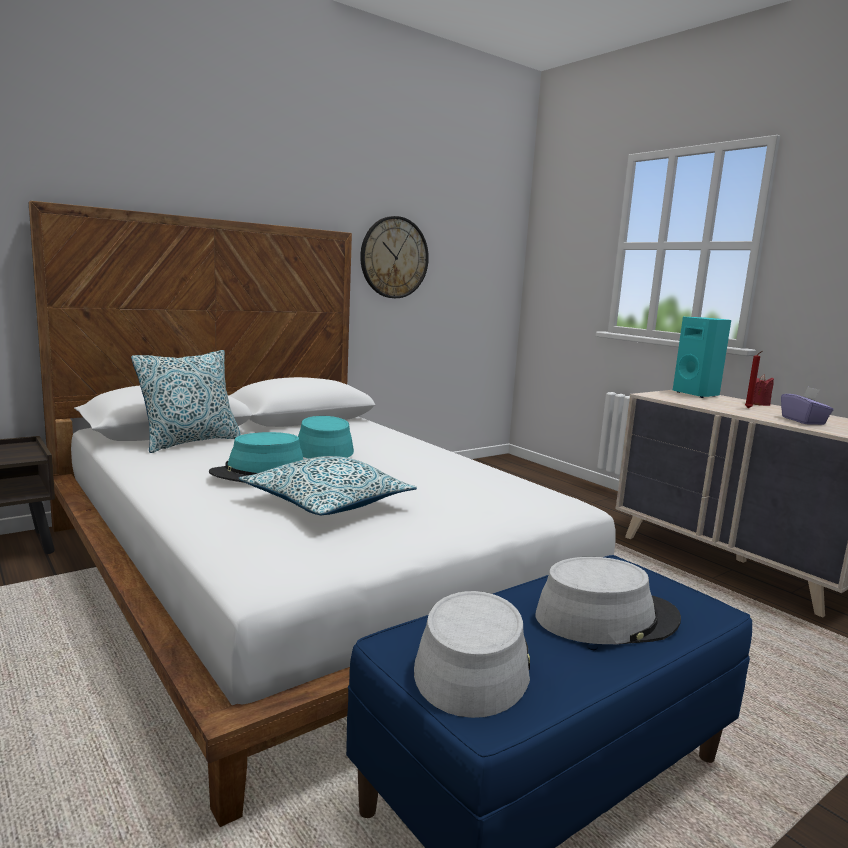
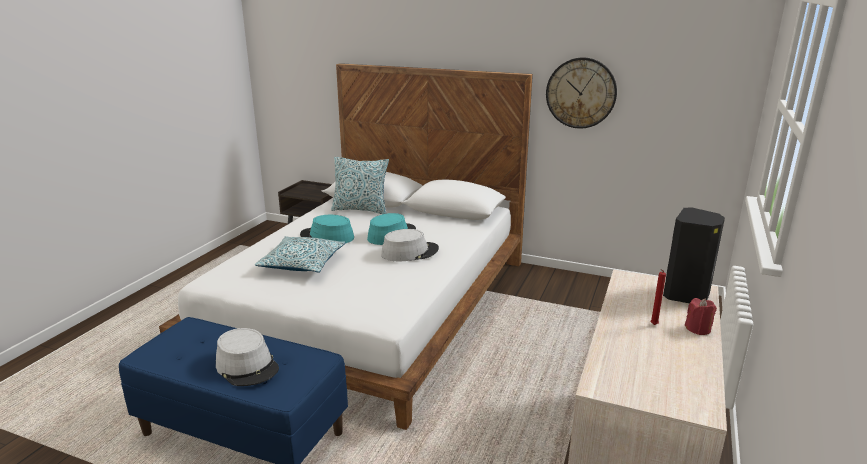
camera: 60 degrees right, 10 degrees up
(472, 663) = (182, 343): grey hat -> grey hat (410, 252)
(697, 394) = (686, 295): turquoise speaker -> black speaker
(803, 421) = (634, 356): purple tissue box -> none

